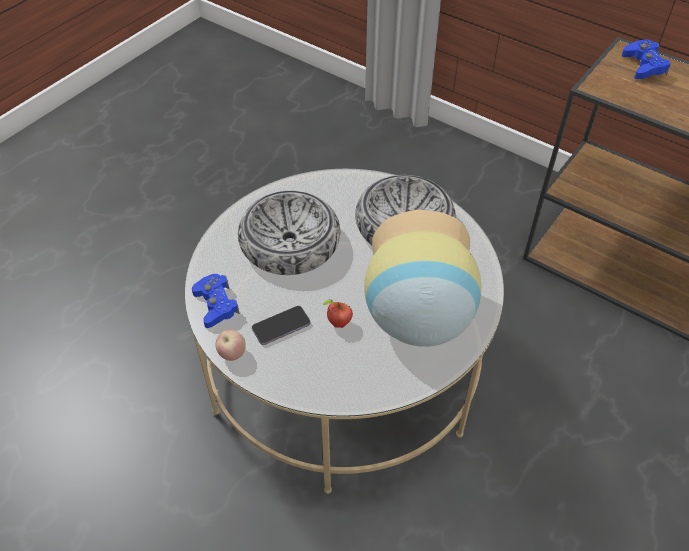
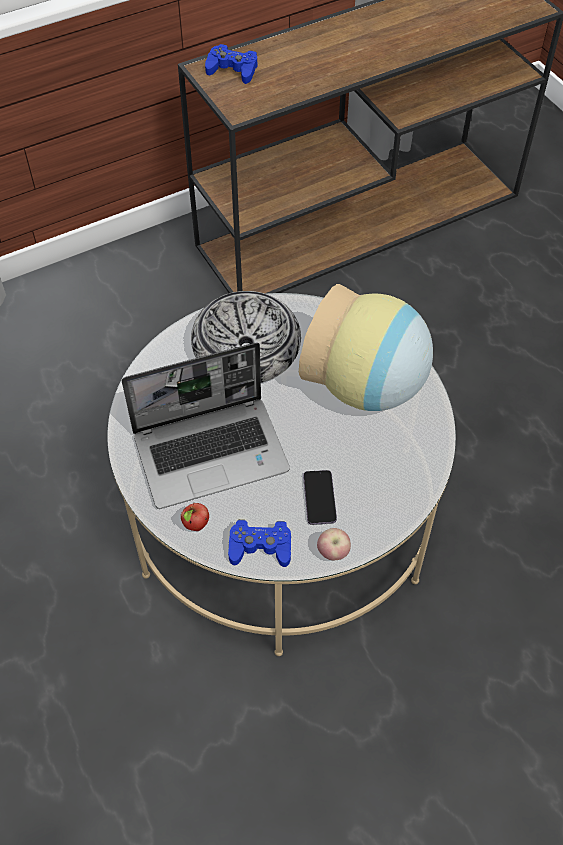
camera: 65 degrees left, 5 degrees up
(290, 243) = (212, 451): bowl -> laptop
(338, 323) = (340, 450): apple -> apple (196, 526)

